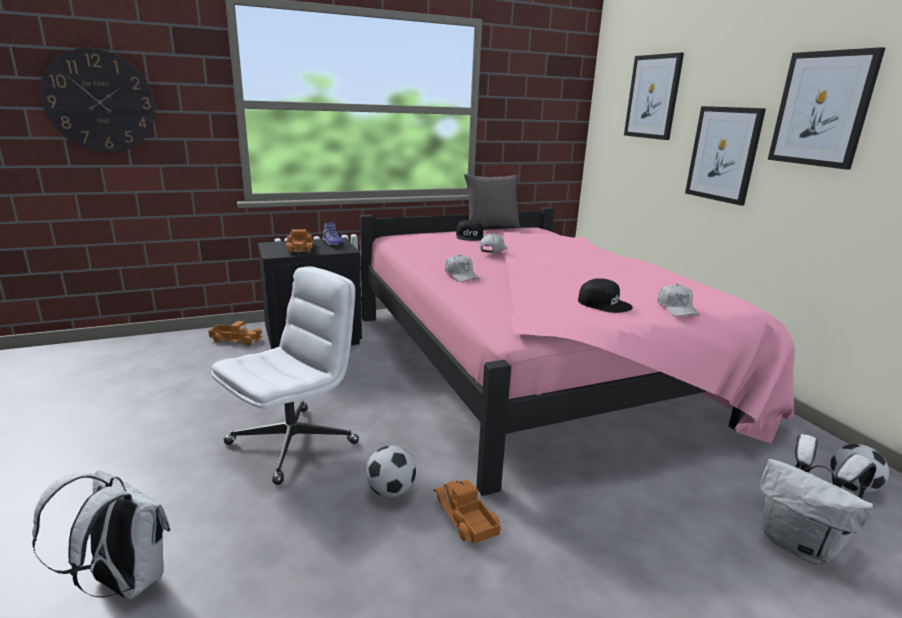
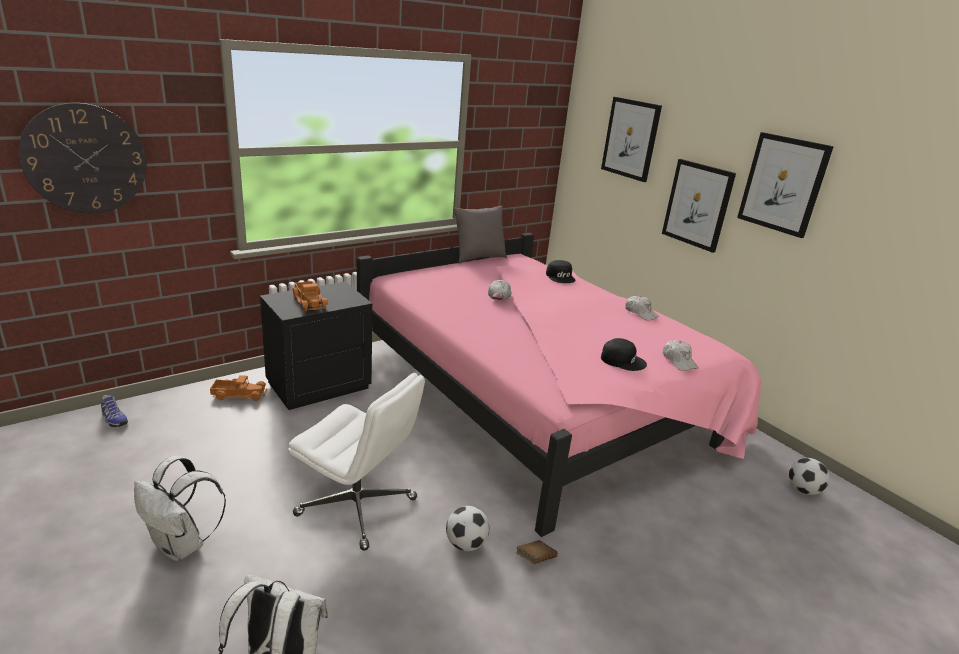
camera: 15 degrees left, 5 degrees up
(293, 442) = (358, 507): white office chair -> white office chair turned 90 degrees clockwise
(332, 244) = (338, 293): shoe -> shoe (113, 419)
(461, 275) = (486, 331): white cap -> white cap (641, 313)
(465, 518) = (535, 559): toy truck -> brown book
(470, 236) = (466, 273): black cap -> black cap (560, 277)
(799, 545) = (776, 544): white backpack -> white backpack (182, 545)

